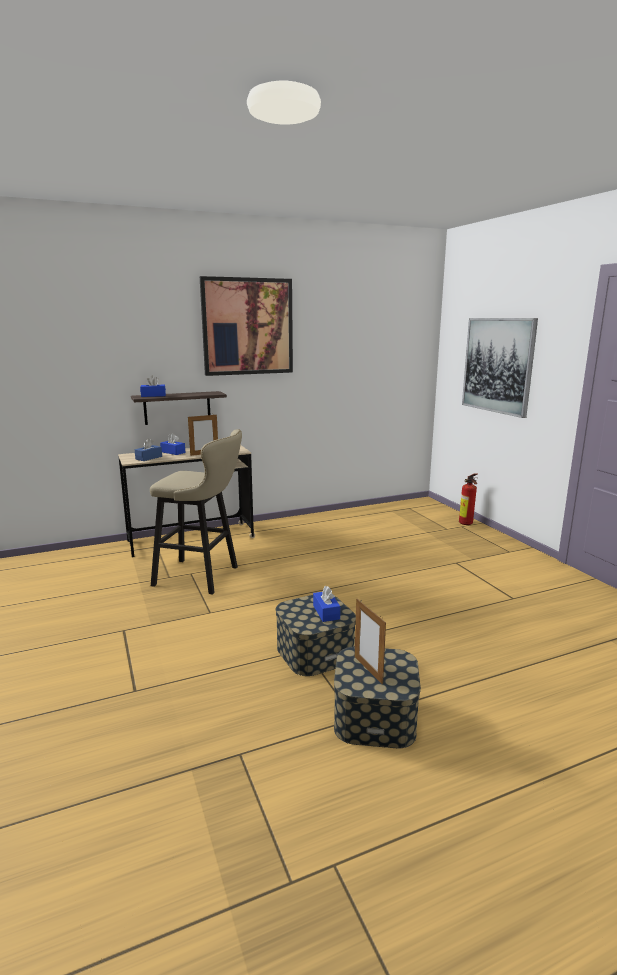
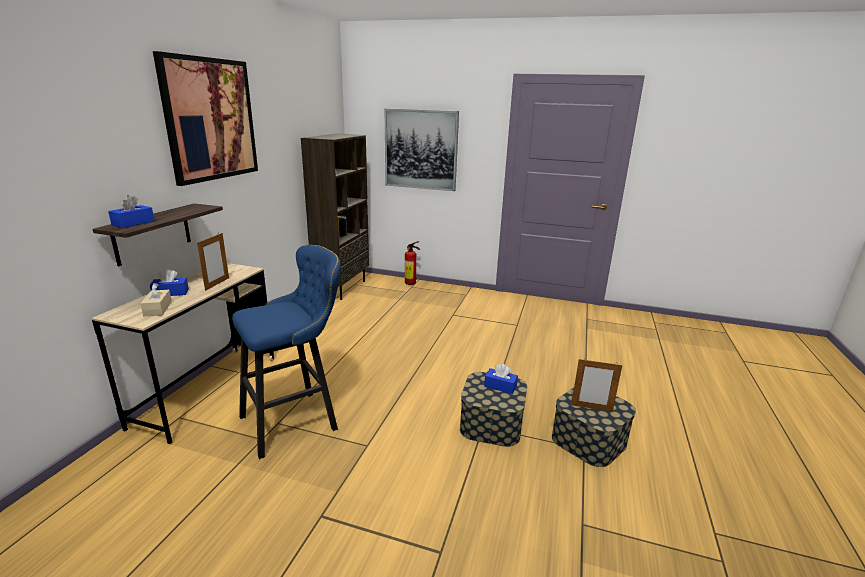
camera: 50 degrees left, 5 degrees up
(149, 458) = (158, 309): blue tissue box -> beige tissue box
(205, 577) = (299, 418): beige stool -> blue stool
(392, 508) = (342, 288): none -> brown bookcase

